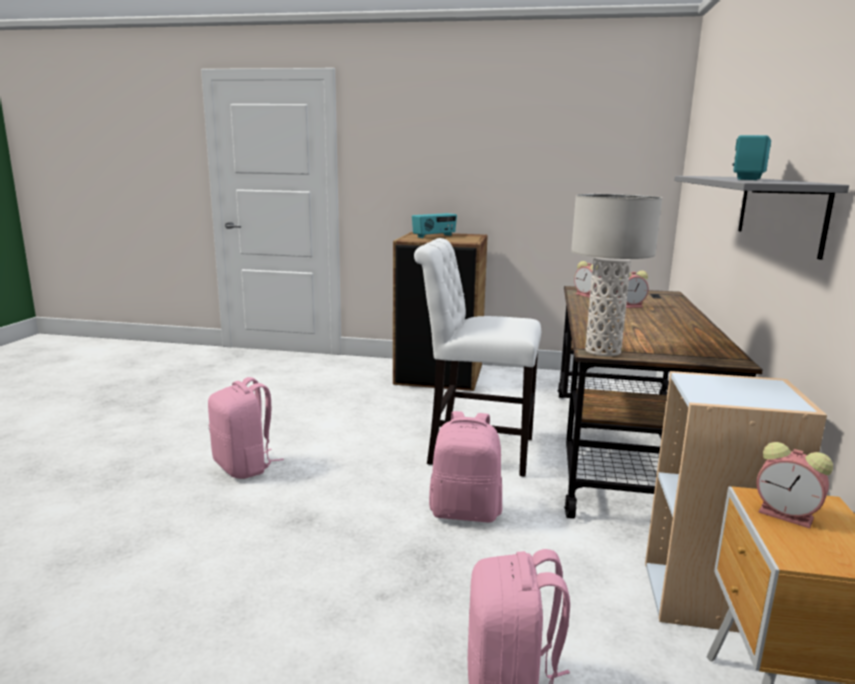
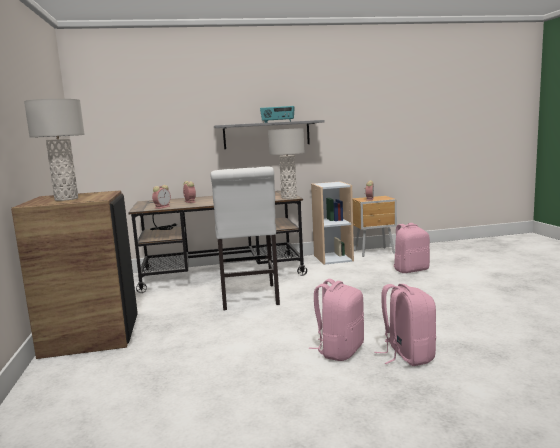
camera: 110 degrees left, 5 degrees down
(434, 236) = (66, 199): radio -> white table lamp
(465, 512) = (320, 289): pink backpack -> pink backpack (407, 355)

